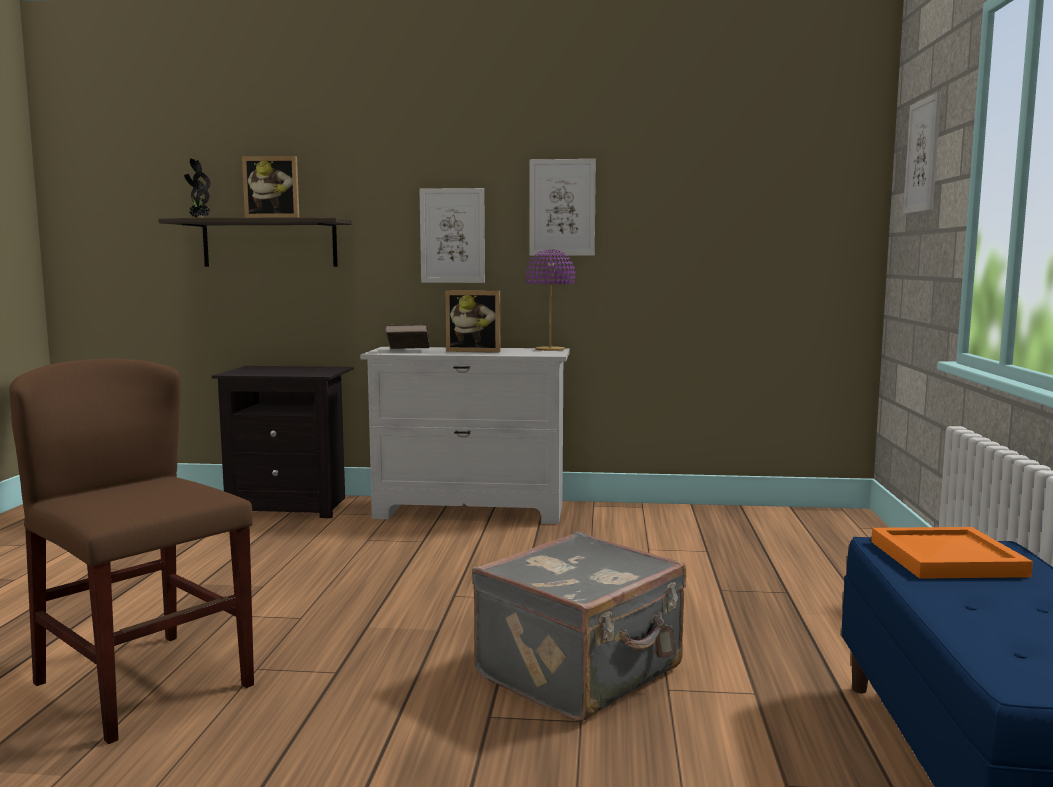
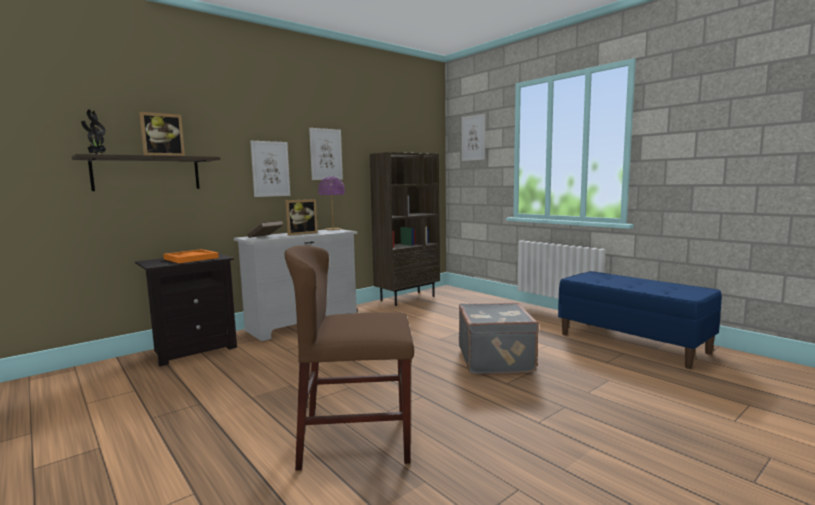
camera: 45 degrees left, 0 degrees up
(721, 515) = (407, 298): none -> brown bookcase
(945, 559) = (595, 278): orange tray -> orange tray (191, 258)

